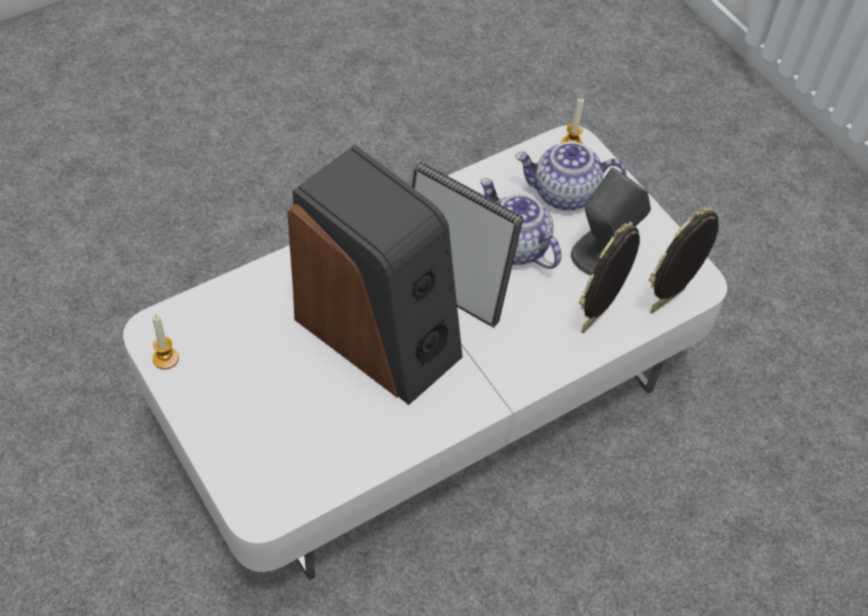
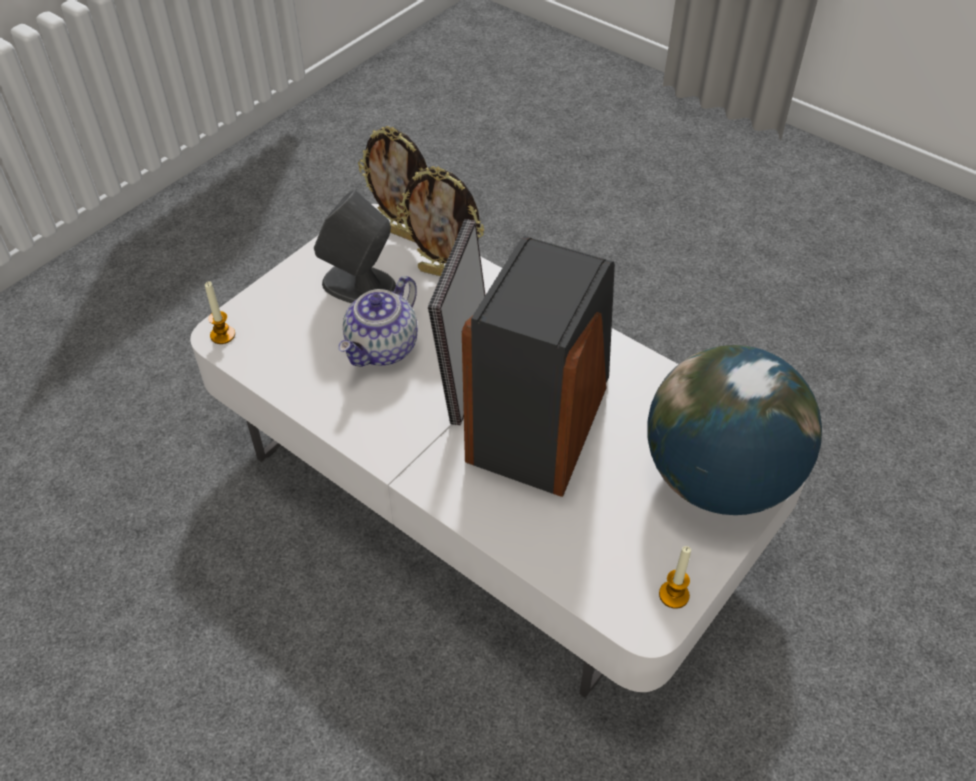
camera: 105 degrees left, 5 degrees down
(253, 443) = (719, 479): none -> globe
(564, 194) = (296, 326): teapot -> none

